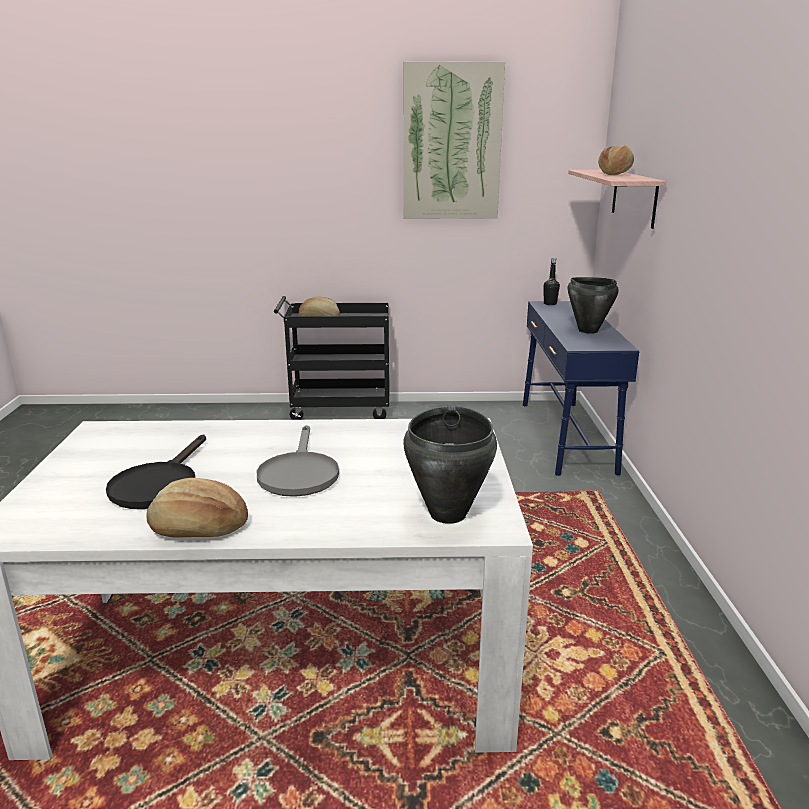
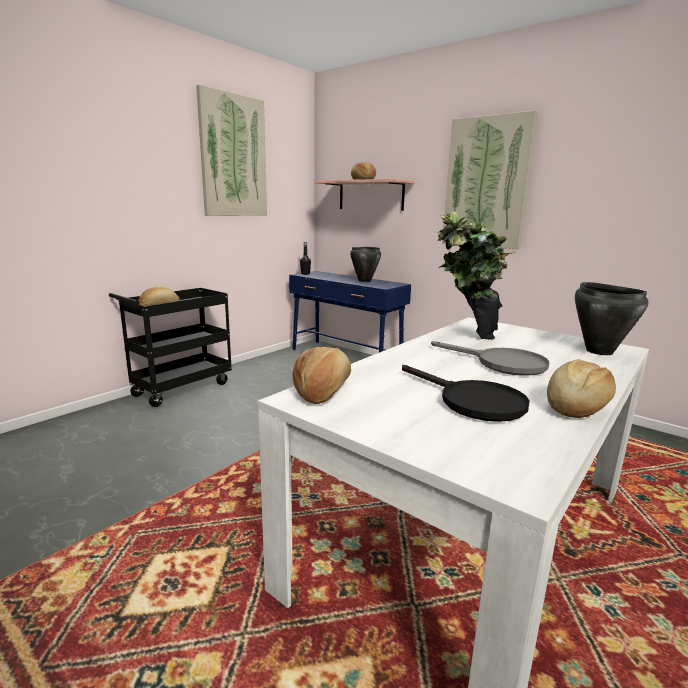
camera: 50 degrees left, 5 degrees down
(123, 431) = (323, 391): none -> bread
(379, 437) = (465, 337): none -> potted plant
(721, 200) = (486, 183): none -> picture

